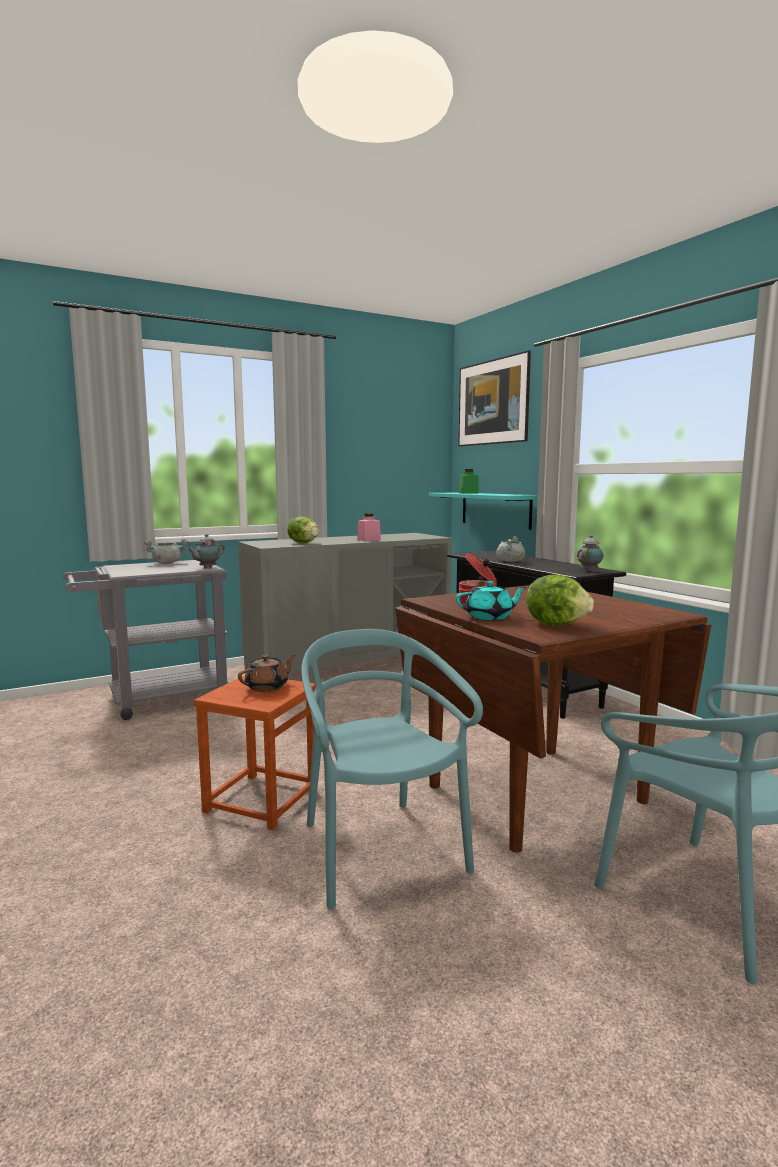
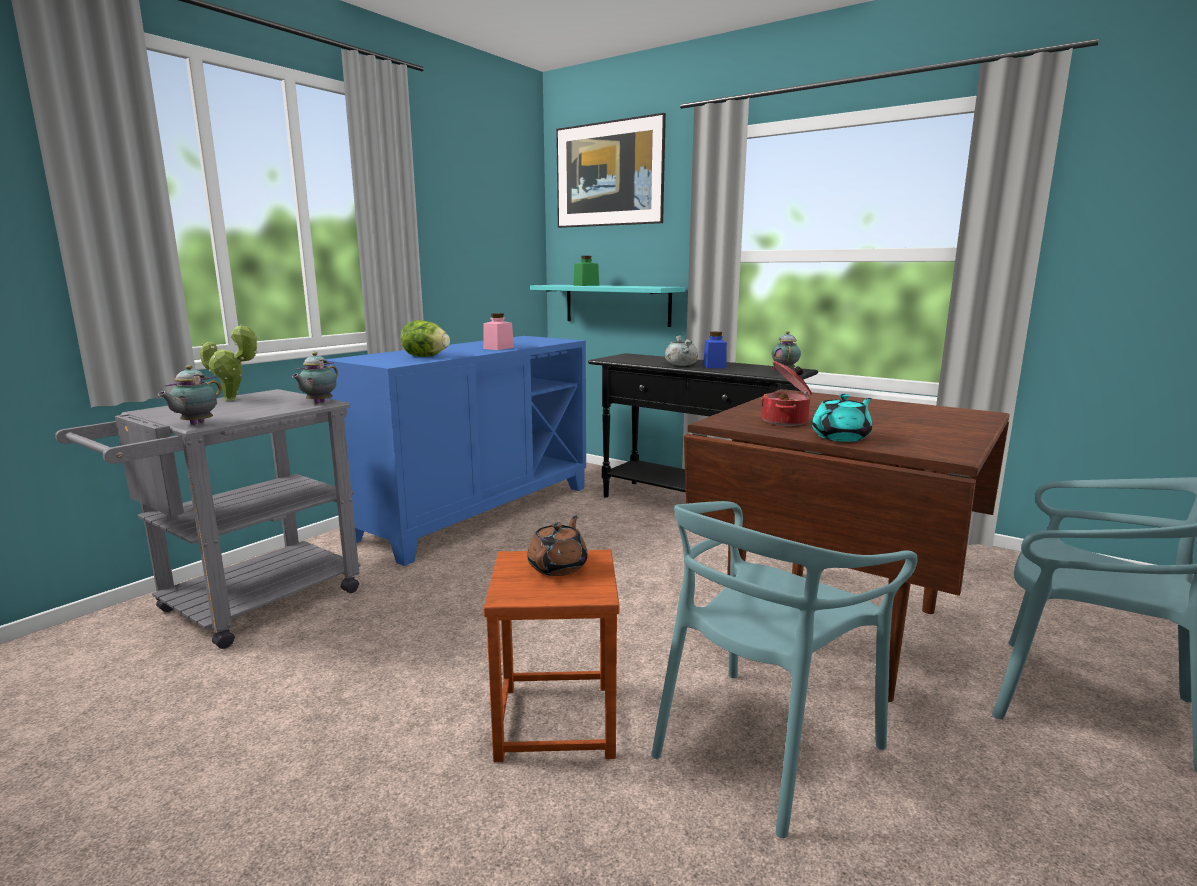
camera: 25 degrees left, 5 degrees up
(122, 574) = (195, 424): none -> teapot
(167, 563) = (234, 400): grey cooking pot -> potted plant
(349, 667) = (476, 512): grey cabinet -> blue cabinet
(379, 850) = (763, 745): turquoise chair -> turquoise chair turned 90 degrees counterclockwise
(536, 563) = (714, 366): none -> blue jar
(557, 624) = (925, 439): lettuce -> none

